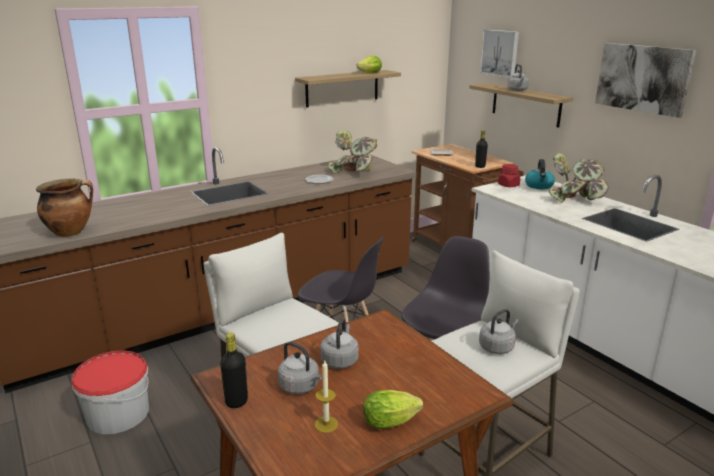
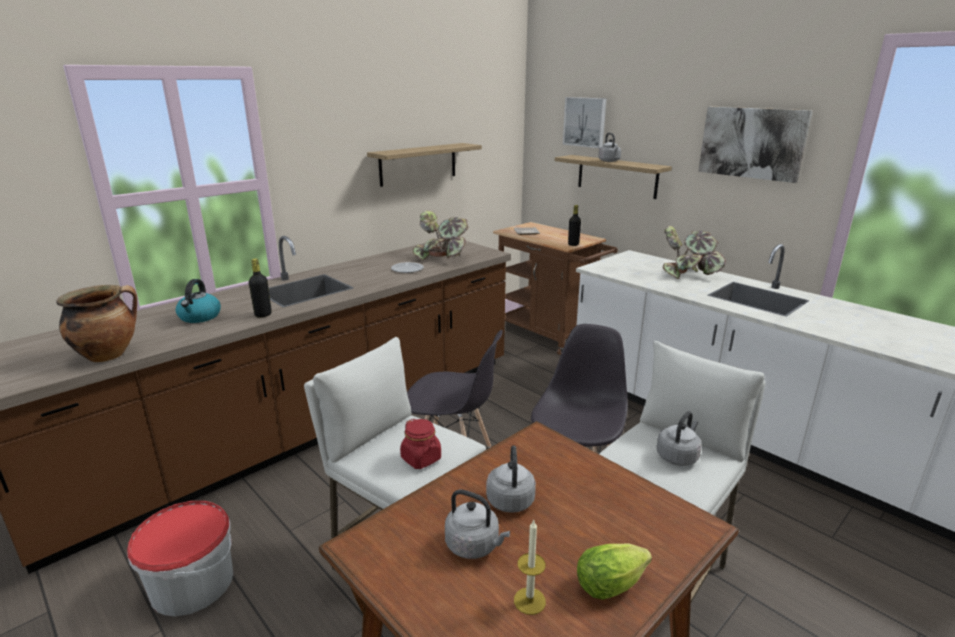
camera: 10 degrees left, 0 degrees up
(236, 401) = (396, 581): black bottle -> black bottle (263, 314)
(368, 73) = (447, 146): lettuce -> none
(508, 185) = (613, 263): red jar -> red jar (421, 459)
(539, 186) = (644, 262): kettle -> kettle (200, 317)

